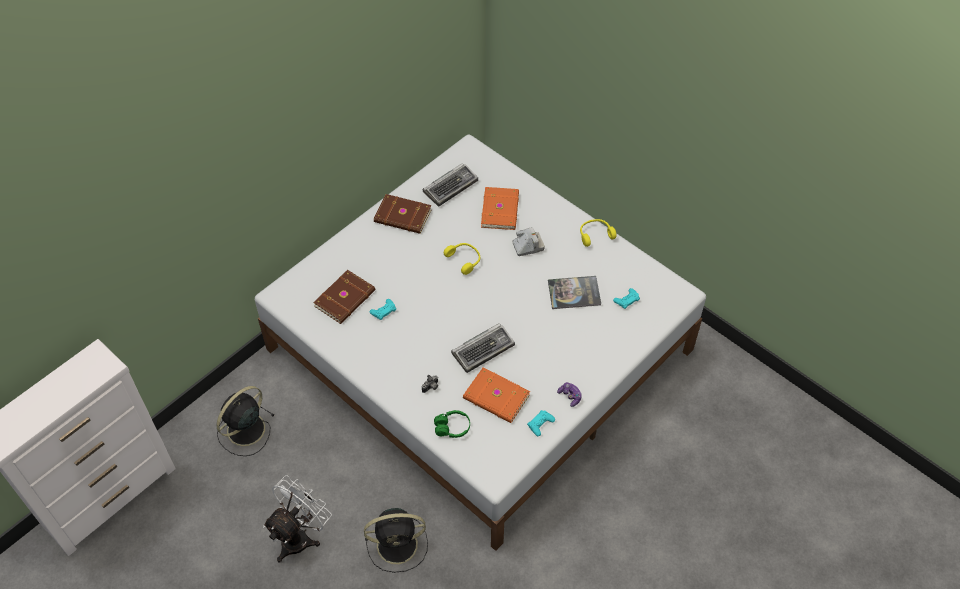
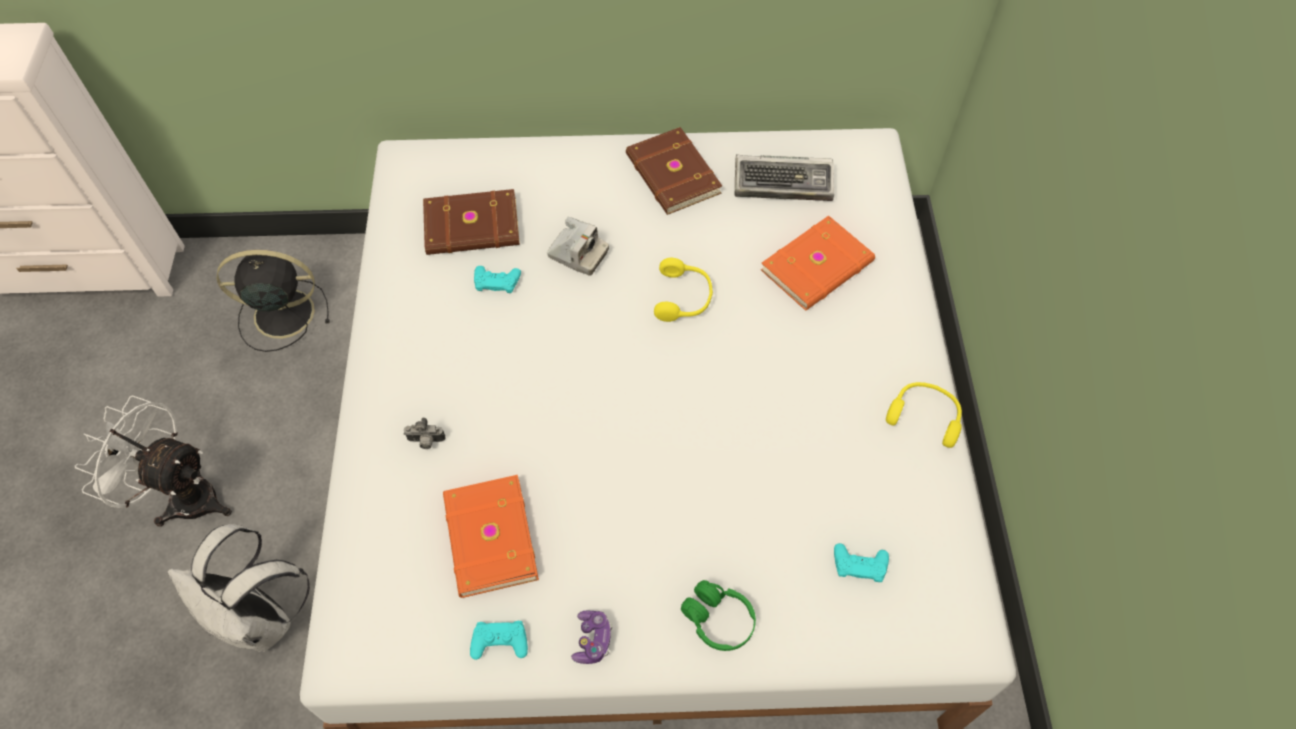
camera: 45 degrees right, 5 degrees up
(300, 536) = (183, 496): white fan -> white fan turned 150 degrees counterclockwise
(399, 544) = (262, 619): black fan -> white backpack
(452, 427) = (381, 526): green headphones -> green headphones (718, 620)
(483, 349) = (557, 450): keyboard -> none
(528, 246) = (797, 351): camera -> camera (578, 254)
(574, 293) = (787, 480): book -> none

